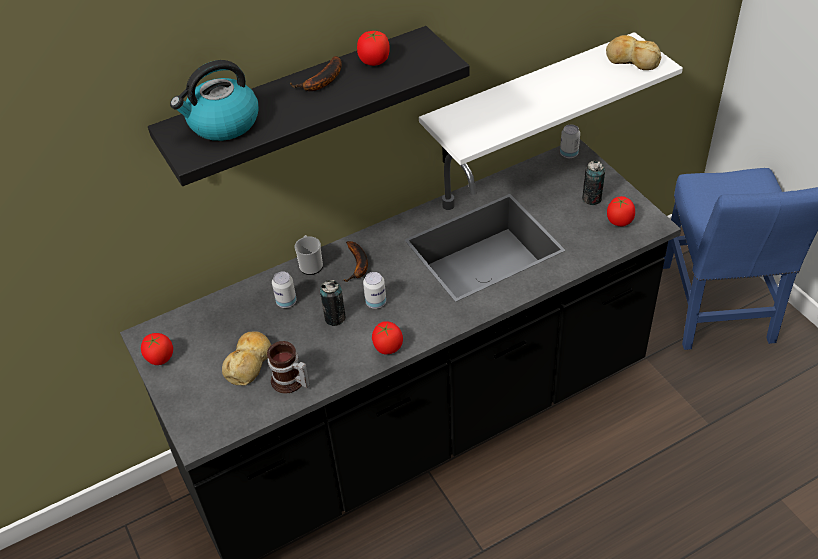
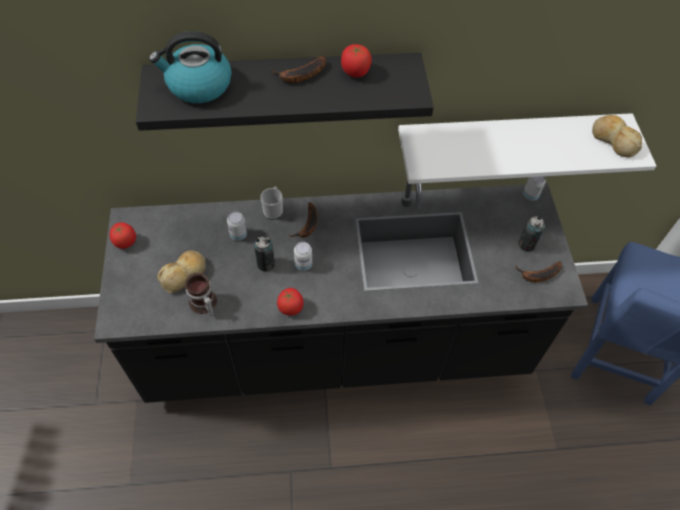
camera: 20 degrees right, 10 degrees up
(619, 221) = (538, 275): tomato -> banana

